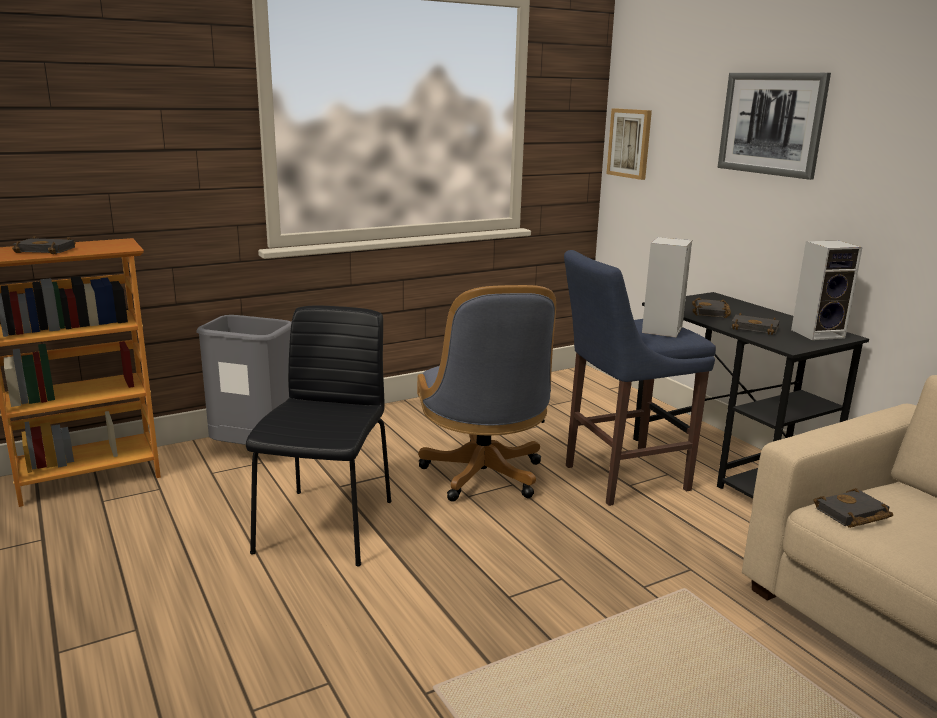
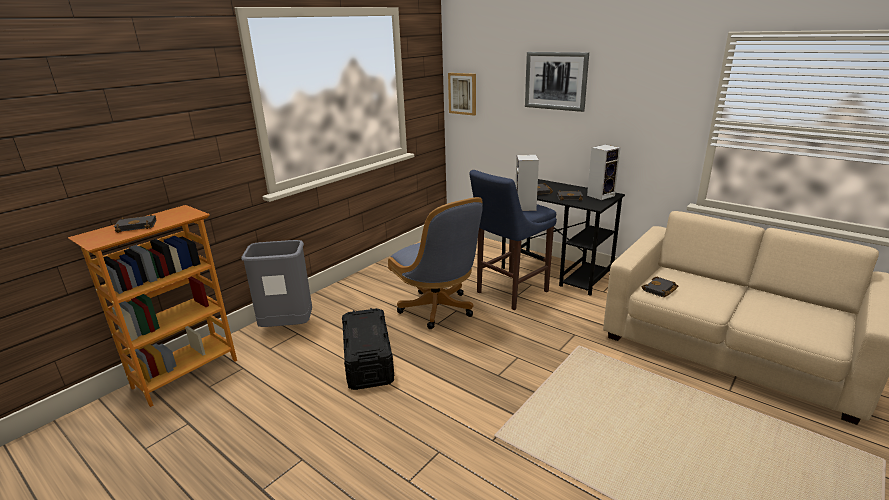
camera: 20 degrees left, 5 degrees up
(327, 523) = (368, 361): black chair -> black storage box

